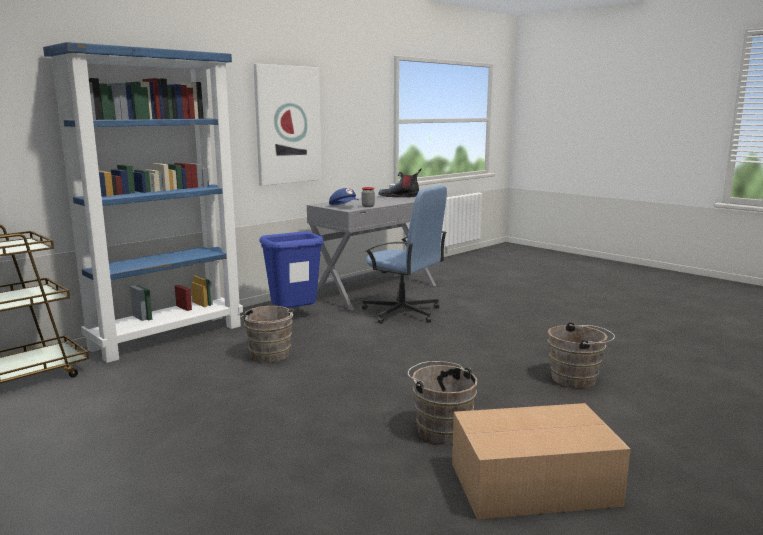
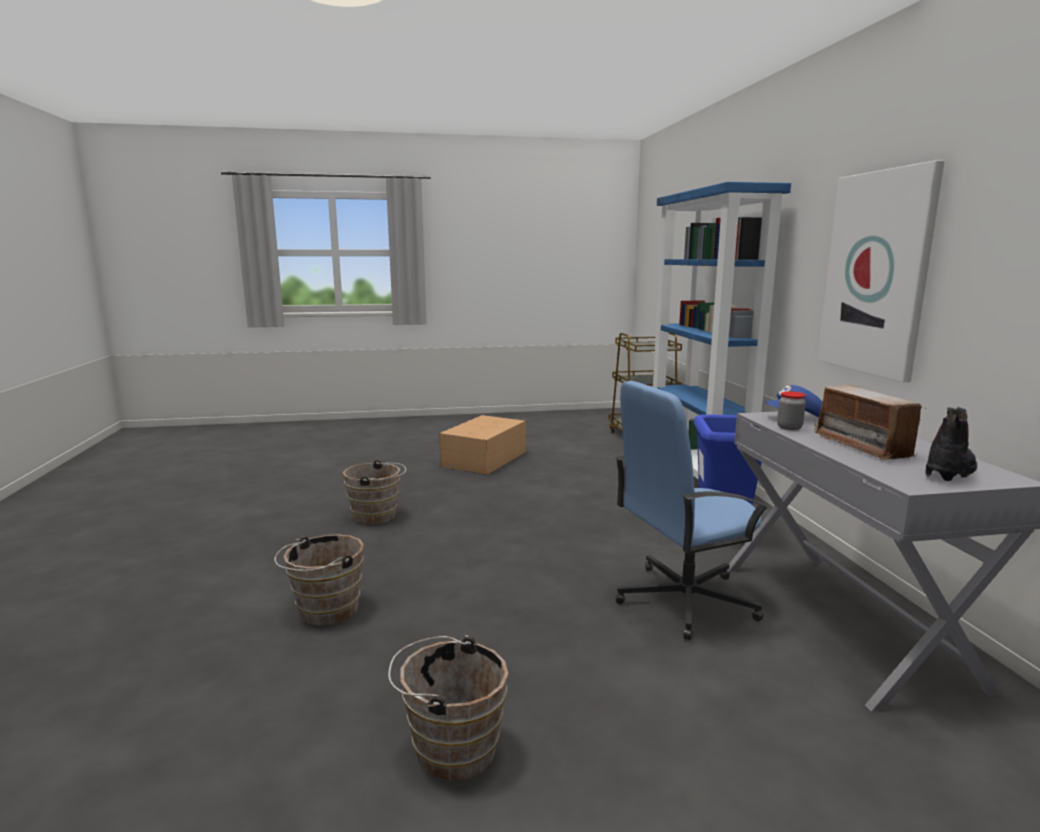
camera: 125 degrees right, 0 degrees up
(270, 356) = (600, 498): brown bucket -> brown bucket (449, 747)
(383, 201) = (863, 446): none -> radio
(530, 483) = (281, 517): cardboard box -> cardboard box (485, 458)

